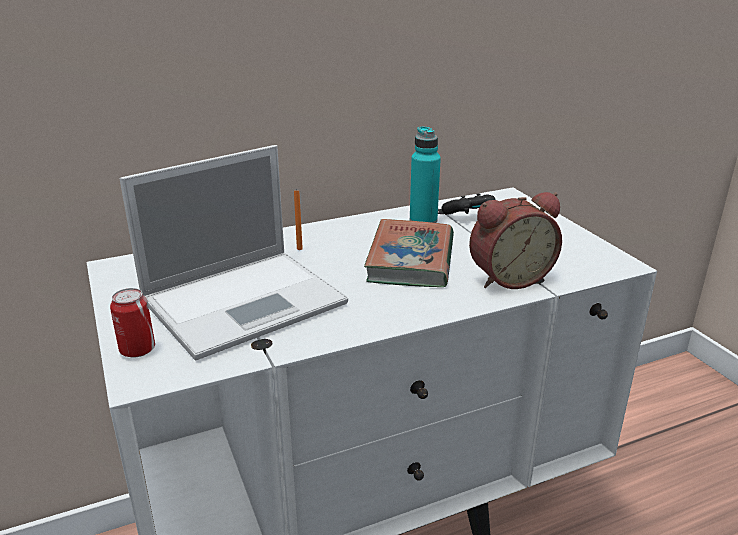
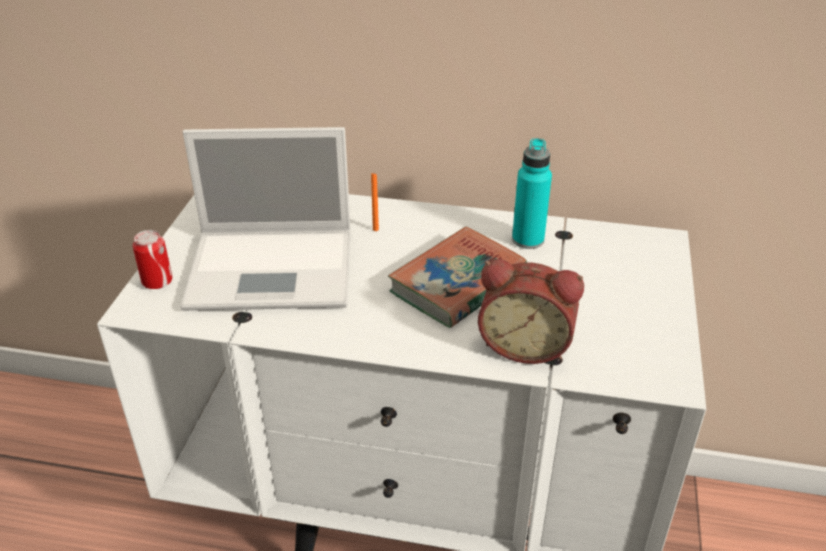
camera: 35 degrees right, 10 degrees up
(470, 215) = (585, 251): black game controller -> none

